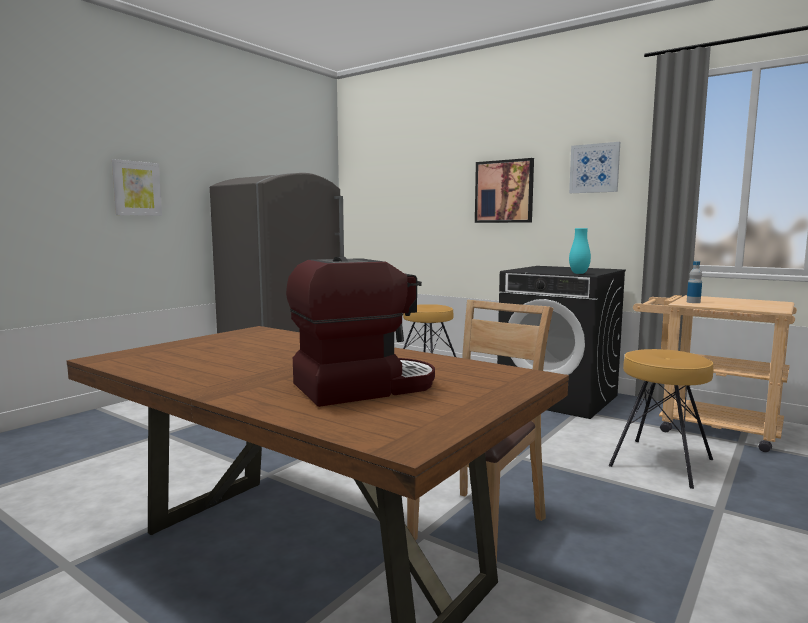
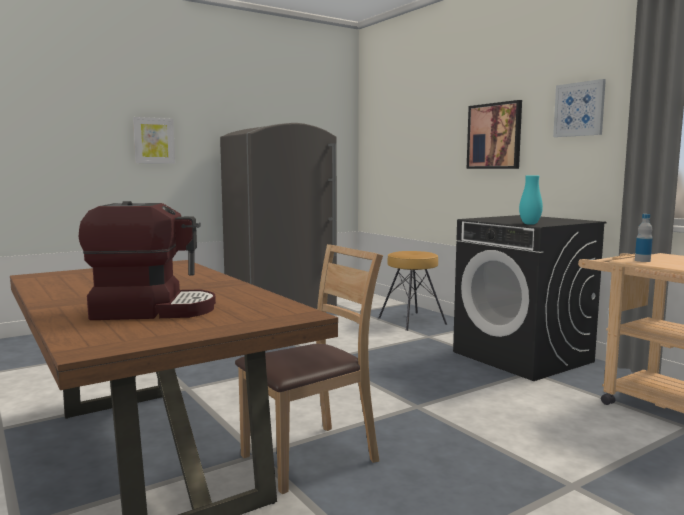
camera: 20 degrees right, 0 degrees up
(660, 462) = (562, 432): brown stool -> none

